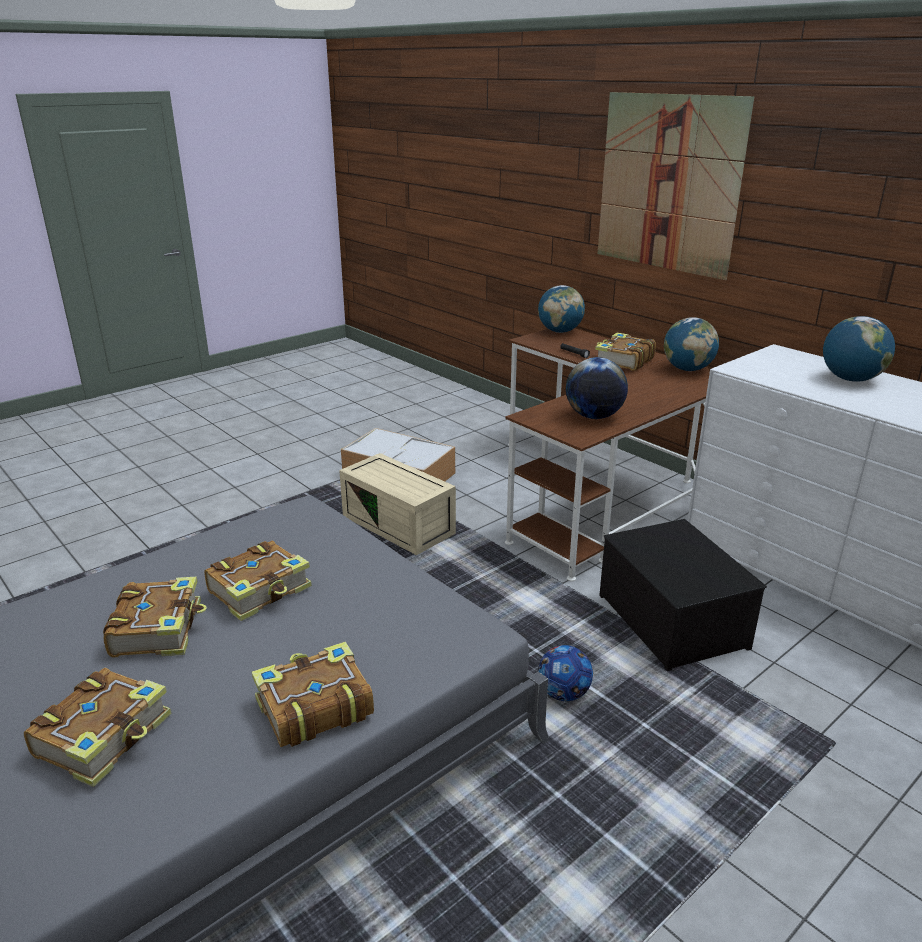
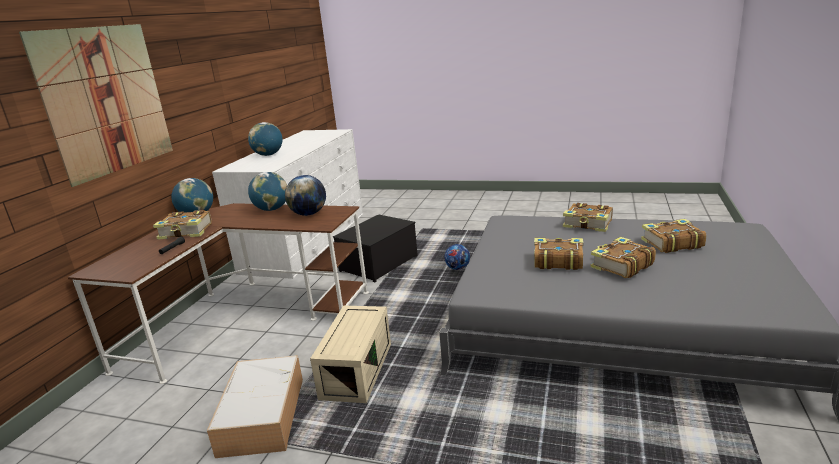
camera: 120 degrees left, 5 degrees down
(560, 331) = (97, 270): globe -> globe (271, 209)

